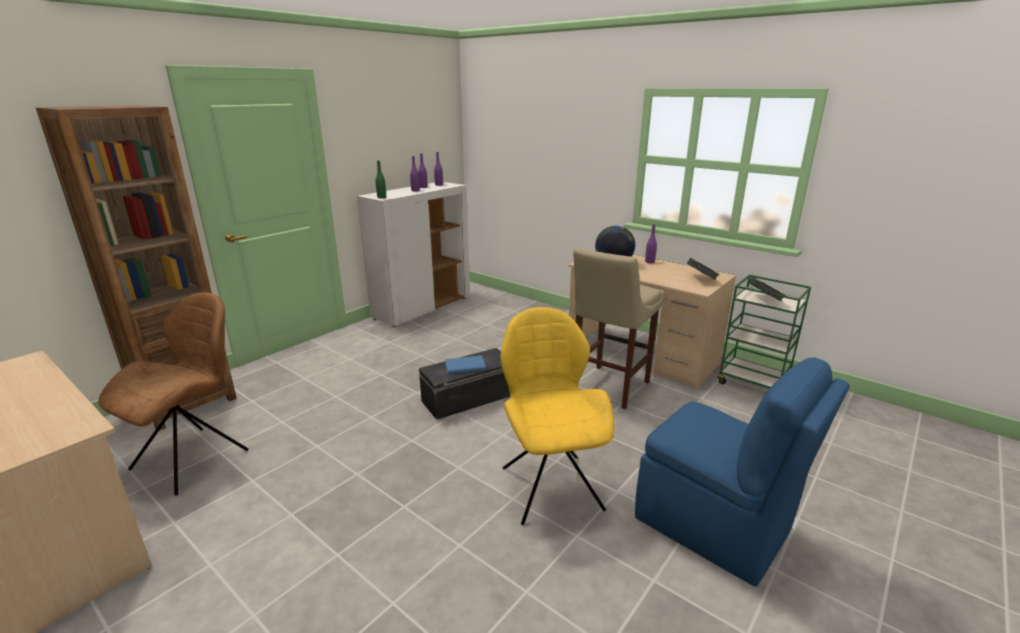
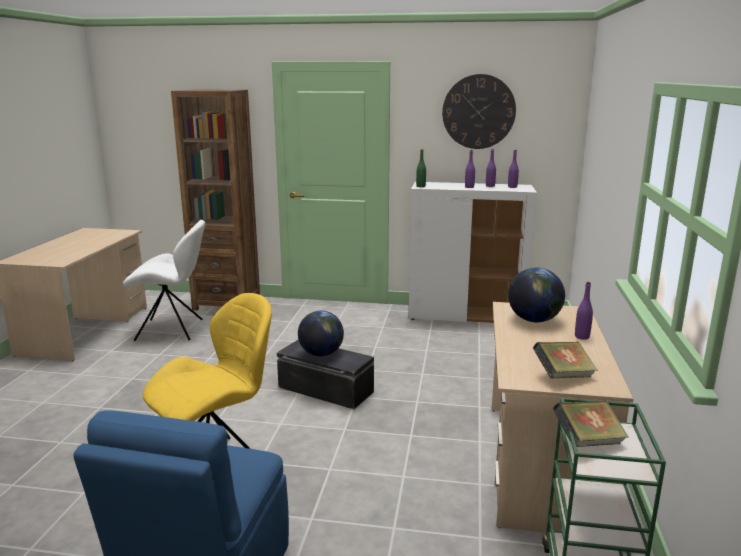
camera: 60 degrees right, 5 degrees down
(194, 457) = (172, 330): brown chair -> white chair
(394, 120) = (478, 112): none -> wall clock
(464, 366) = (321, 354): blue book -> globe
(608, 388) = (426, 459): beige stool -> none

